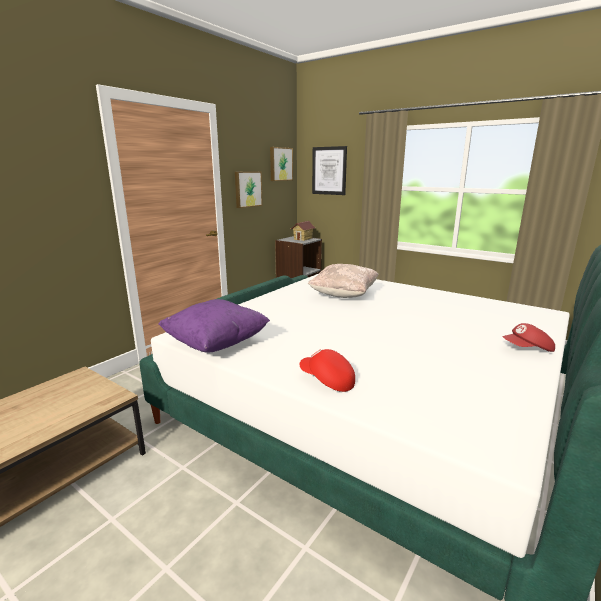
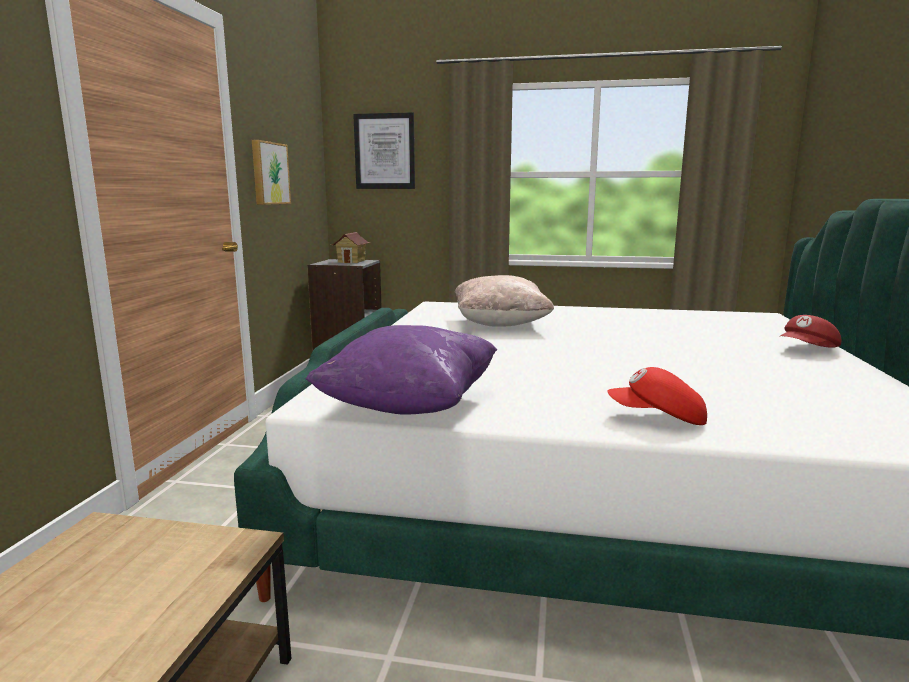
camera: 25 degrees left, 5 degrees down
(280, 164) = (306, 138): picture -> none

